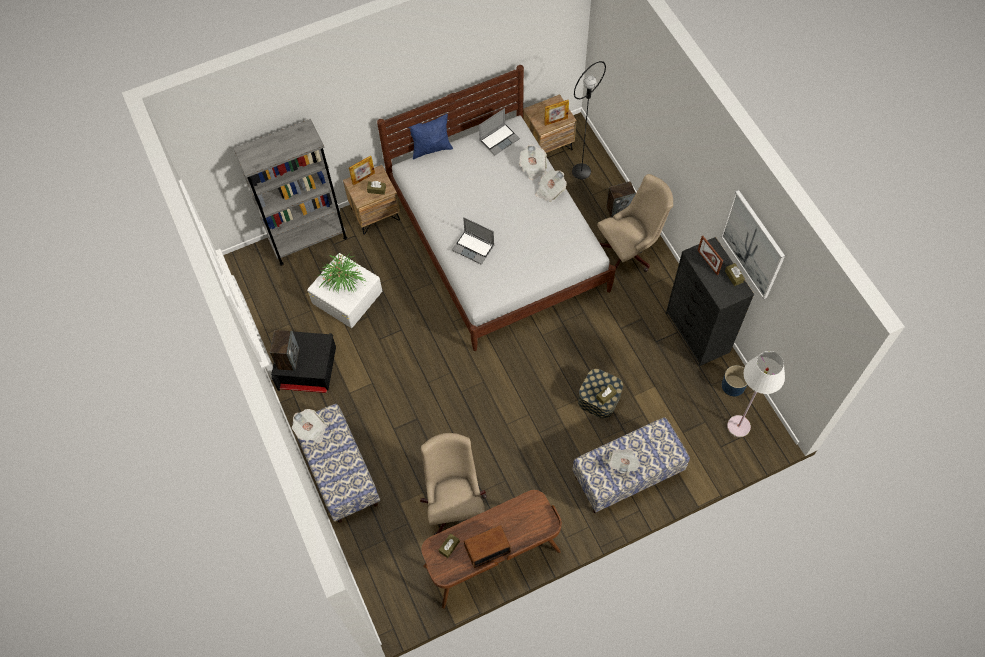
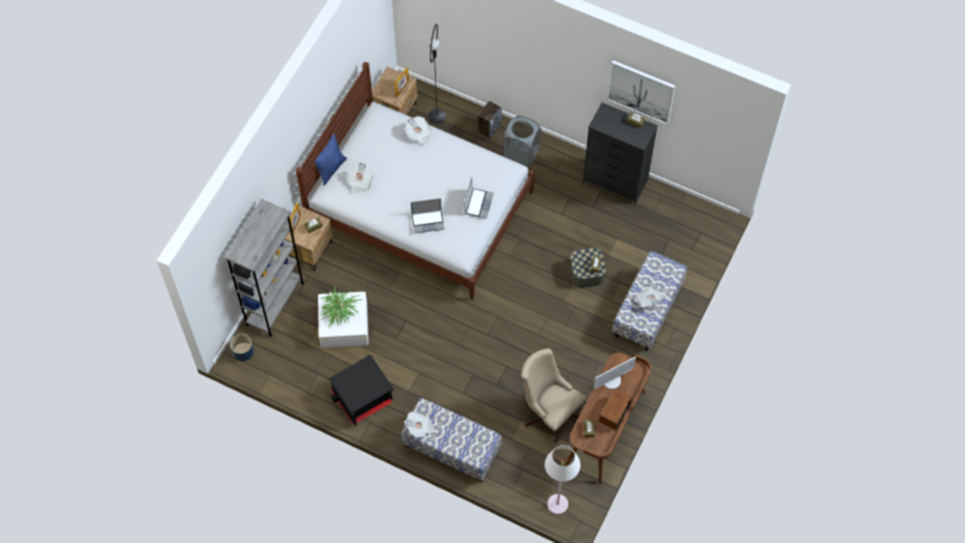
camera: 40 degrees left, 0 degrees up
(288, 358) = (353, 393): speaker -> none
(499, 139) = (376, 129): laptop -> laptop (478, 203)
(512, 515) = (611, 380): none -> monitor
(550, 190) = (446, 143): newspaper -> newspaper (360, 182)
(629, 251) = (521, 153): beige office chair -> grey laundry basket
(707, 262) = (611, 123): picture frame -> none
(733, 385) = (667, 202): blue planter -> blue planter (243, 351)
(738, 426) = (693, 227): white floor lamp -> white floor lamp (557, 504)

